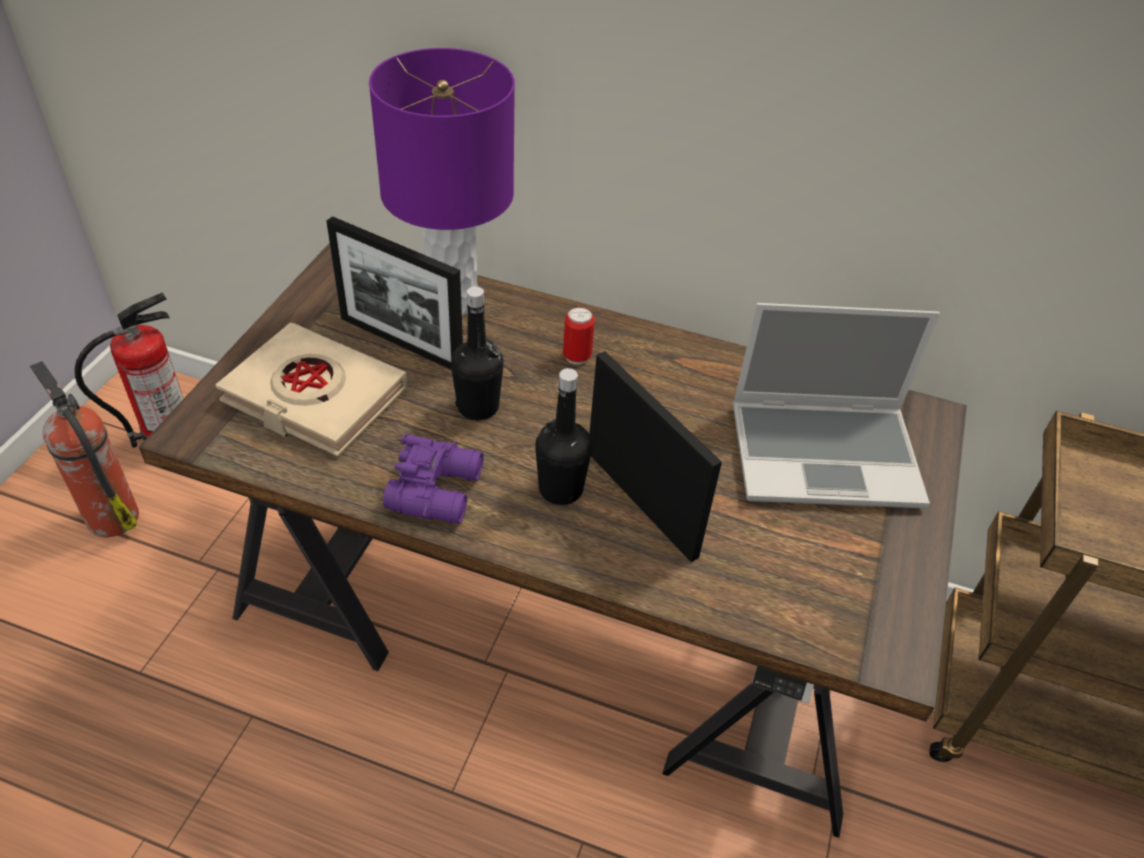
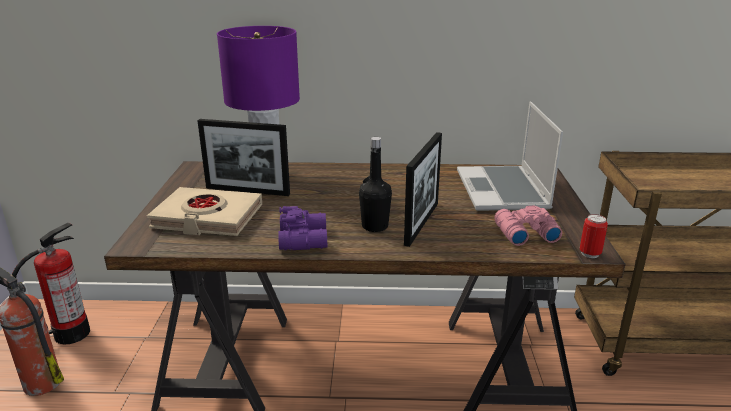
camera: 15 degrees left, 20 degrees down
(478, 407) = (307, 206): black bottle -> none
(577, 357) = (350, 180): can -> can (590, 254)
(640, 502) = (421, 223): picture frame -> picture frame turned 75 degrees clockwise
(801, 577) = (524, 233): none -> pink binoculars
(826, 454) = (503, 191): laptop -> laptop turned 105 degrees clockwise

